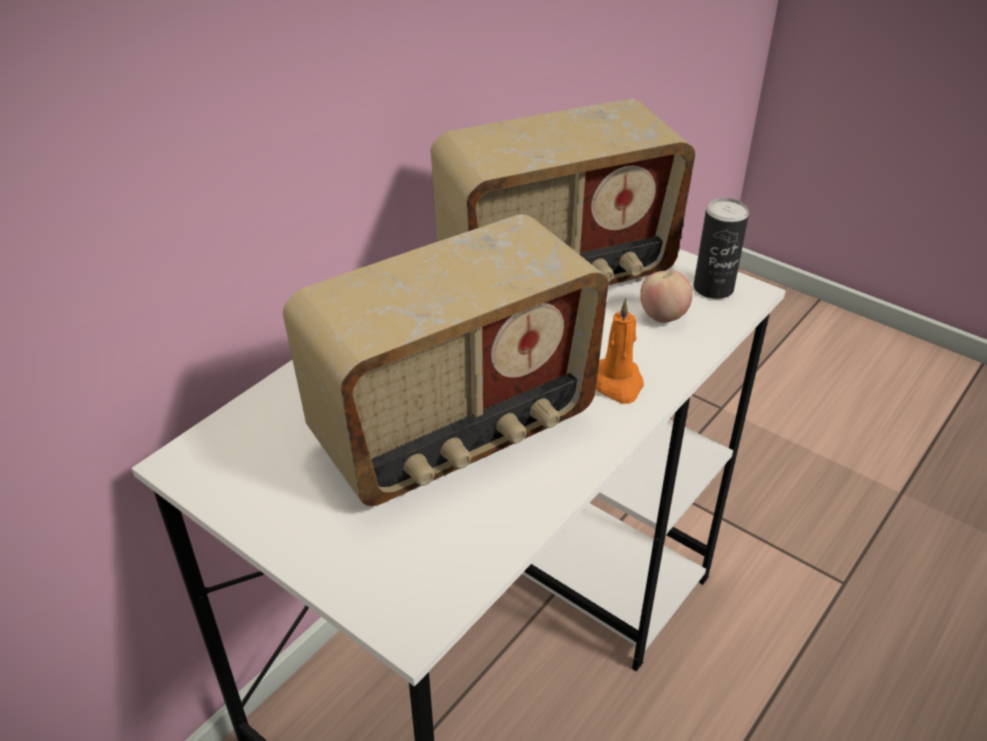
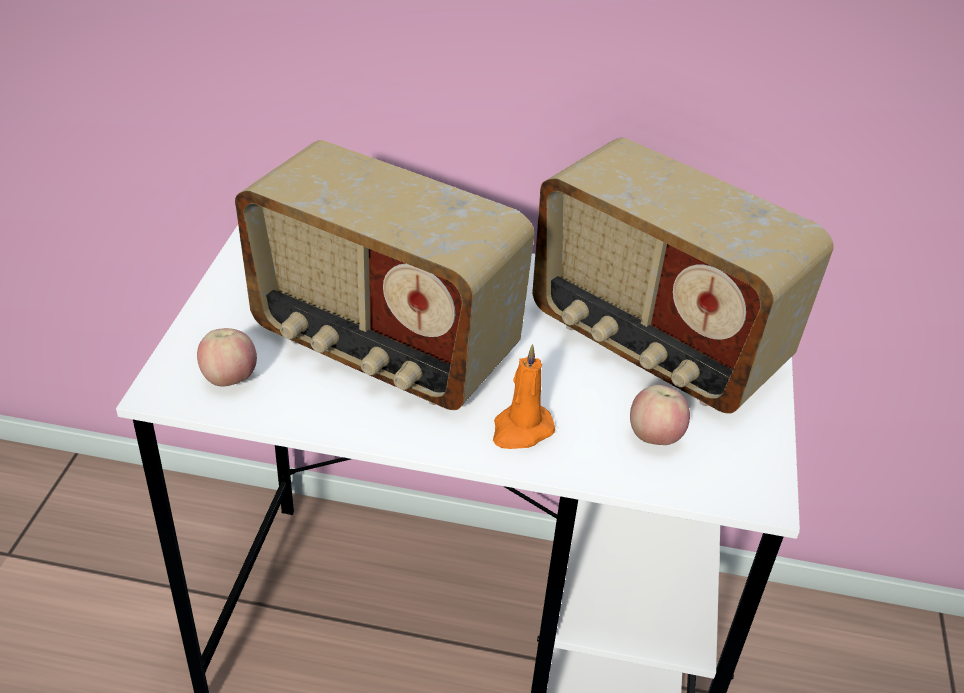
camera: 60 degrees right, 0 degrees up
(429, 562) = (229, 379): none -> apple
(713, 288) = (742, 465): can -> none

